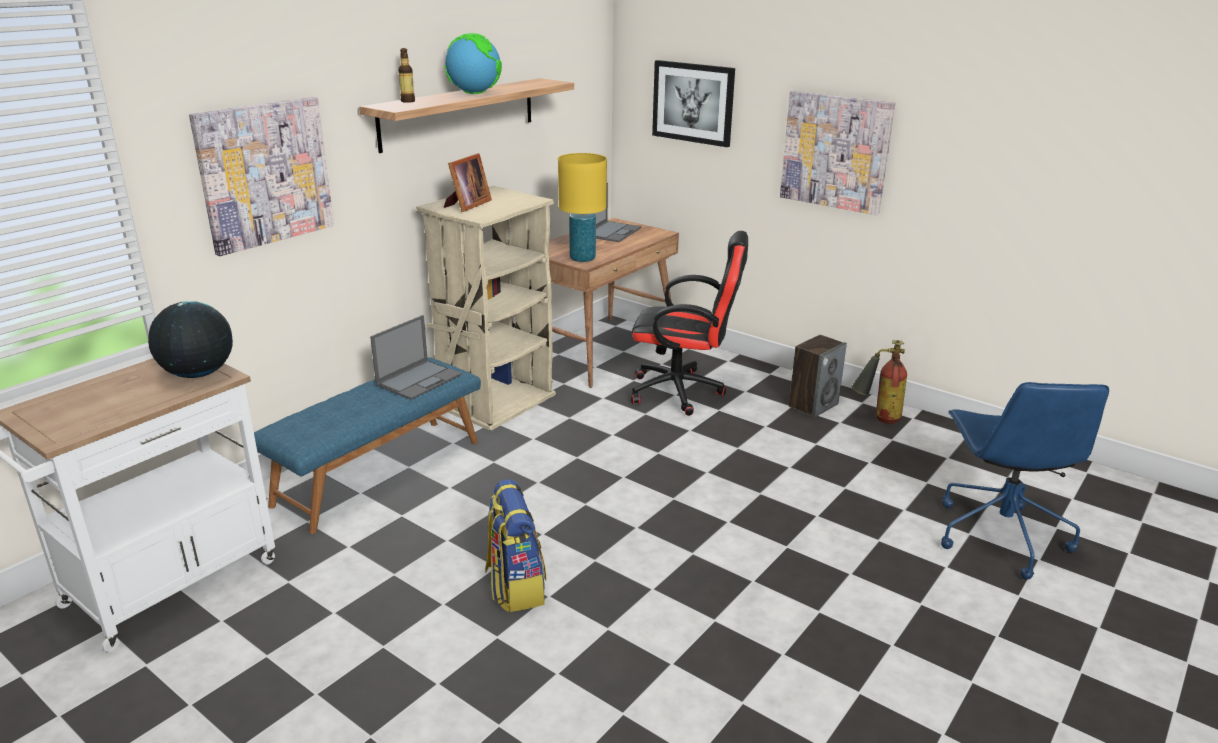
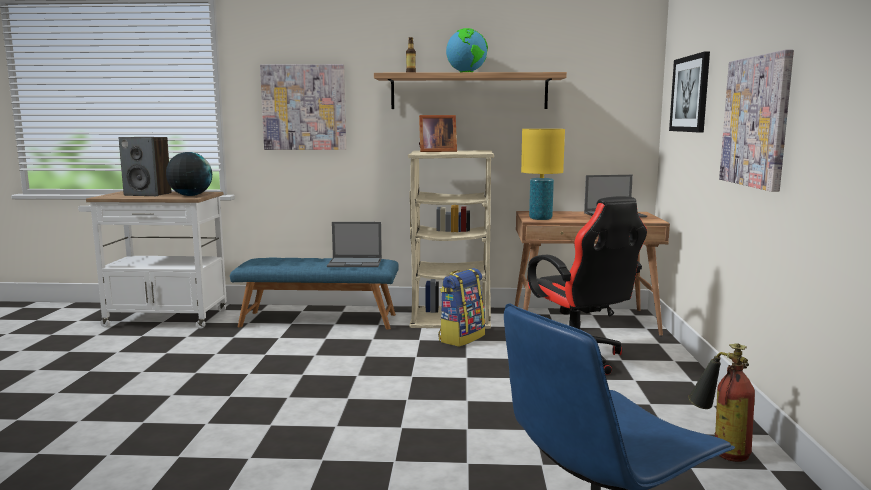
camera: 55 degrees right, 15 degrees down
(515, 587) = (231, 384): backpack -> backpack (461, 338)
(813, 405) = (674, 412): speaker -> speaker (148, 194)

